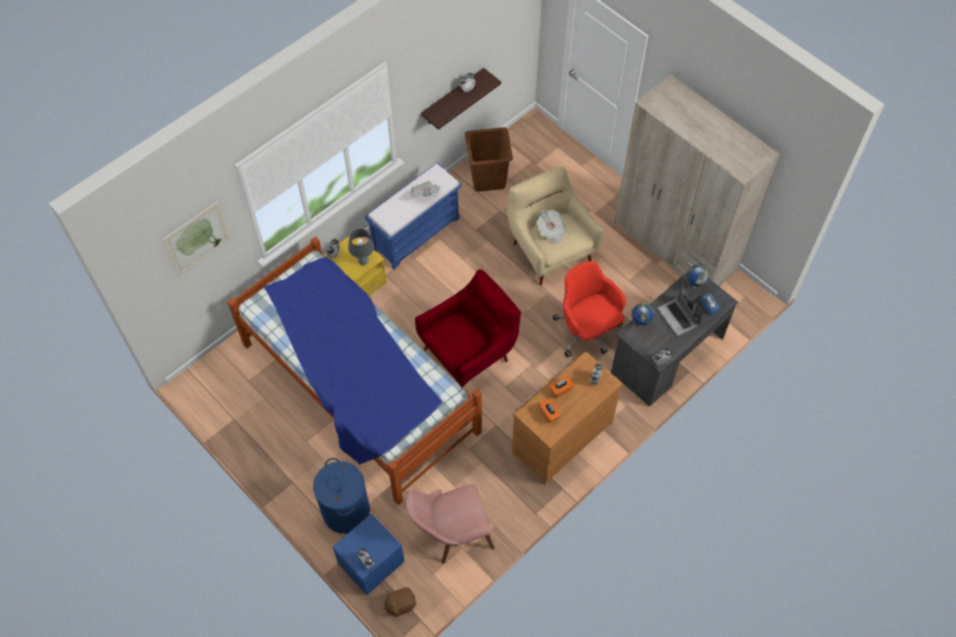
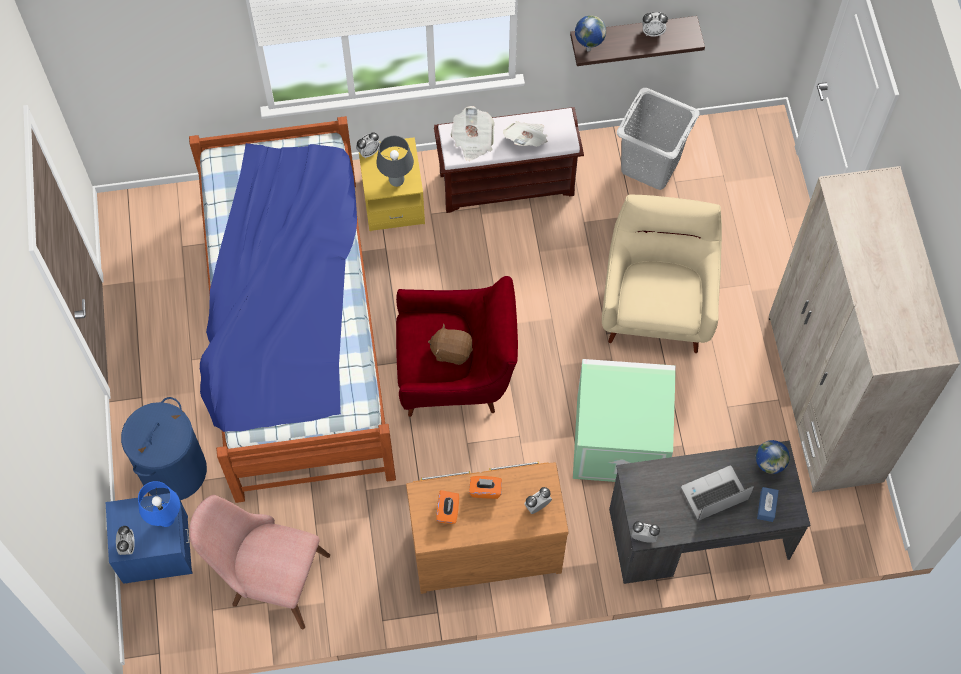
camera: 35 degrees right, 5 degrees up
(197, 239) = (166, 41): picture -> none
(378, 532) = (167, 519): none -> blue table lamp
(400, 604) = (151, 620): brown plush toy -> brown plush toy (451, 351)
(416, 233) = (508, 183): blue bench -> brown bench
(488, 178) = (650, 165): brown laundry basket -> grey laundry basket
(551, 231) = (653, 282): newspaper -> newspaper (473, 141)
(587, 331) = (621, 438): red office chair -> green storage box
(639, 325) = (656, 473): globe -> globe (588, 49)
(678, 317) = (714, 495): laptop -> laptop turned 60 degrees clockwise

